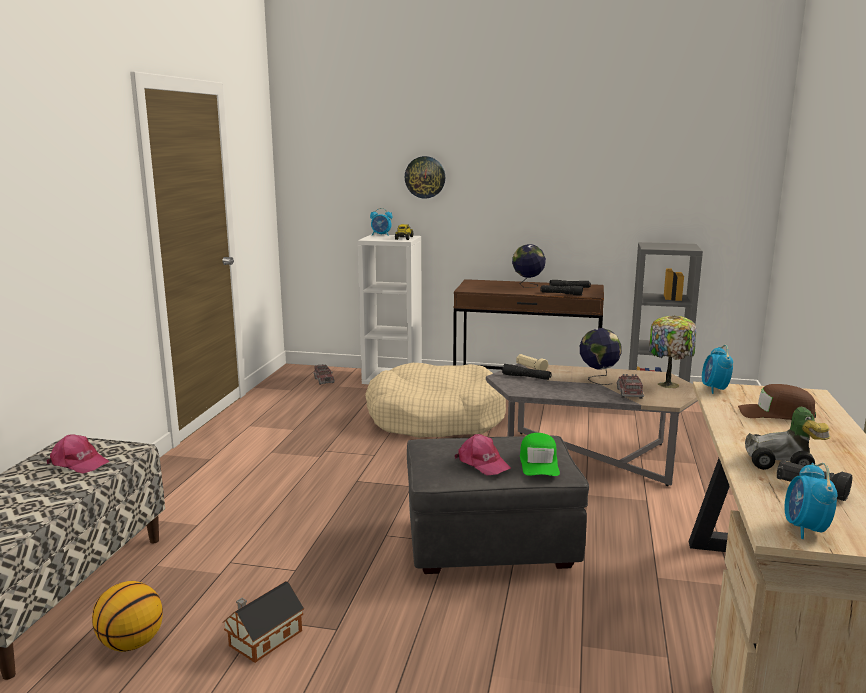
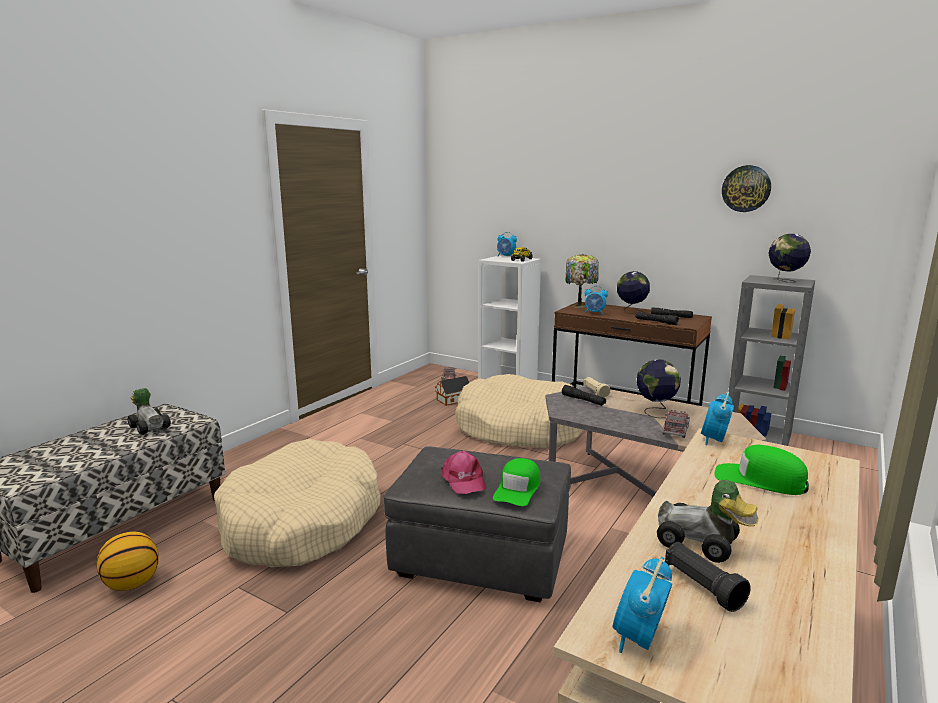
camera: 20 degrees right, 0 degrees up
(79, 463) = (150, 426): pink cap -> toy car
(263, 639) = (224, 606): toy house -> toy house (452, 400)
(277, 545) = (301, 522): none -> beige dog bed
(425, 177) = (547, 204): wall clock -> wall clock (746, 188)
(494, 290) = (594, 313): none -> alarm clock
(669, 384) = (729, 426): table lamp -> table lamp (580, 306)
(675, 246) = (785, 281): none -> globe
(776, 413) = (759, 480): brown cap -> green cap

